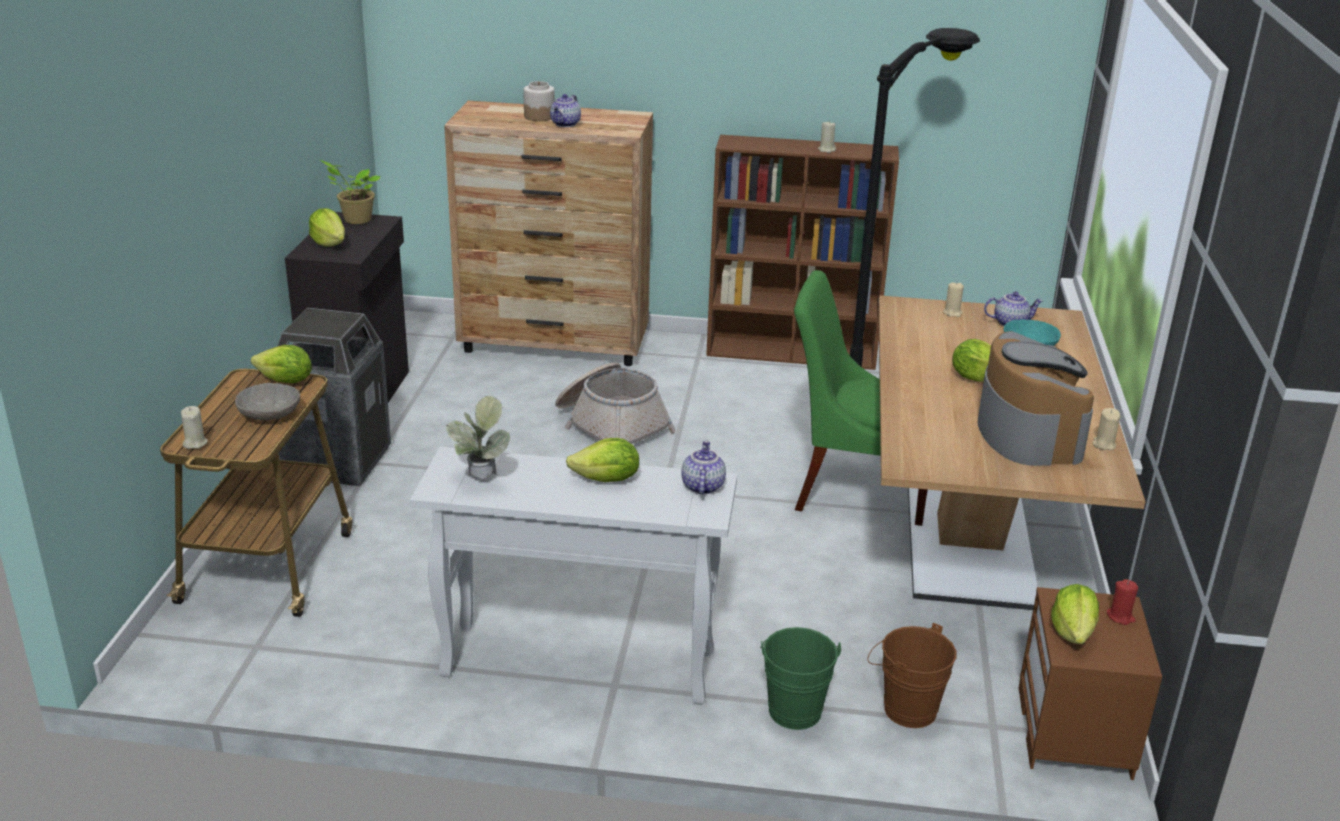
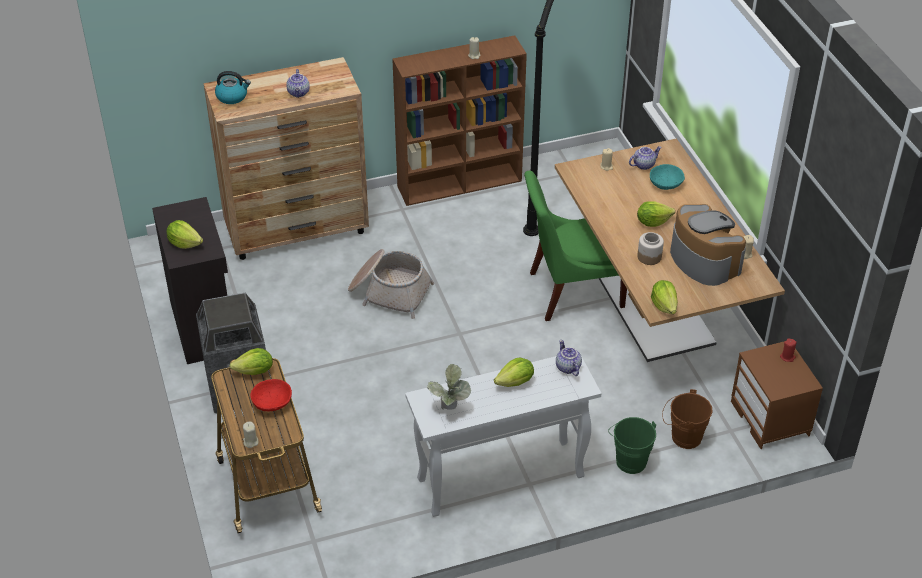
camera: 25 degrees left, 15 degrees up
(269, 414) = (272, 402): grey bowl -> red bowl
(355, 220) = (178, 211): potted plant -> none
(486, 113) = (232, 96): none -> kettle
(539, 116) = (272, 89): jar -> jar (649, 257)
(1073, 632) = (771, 376): lettuce -> lettuce (664, 305)

